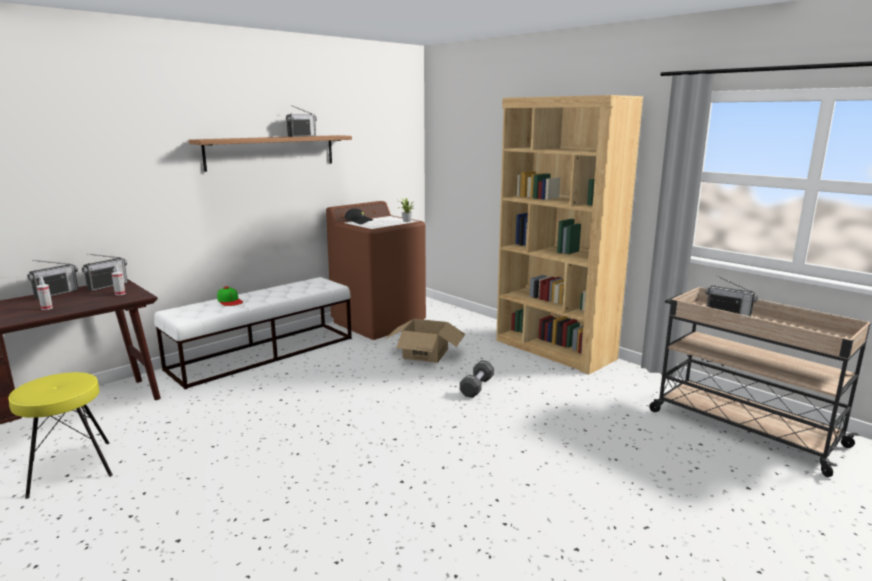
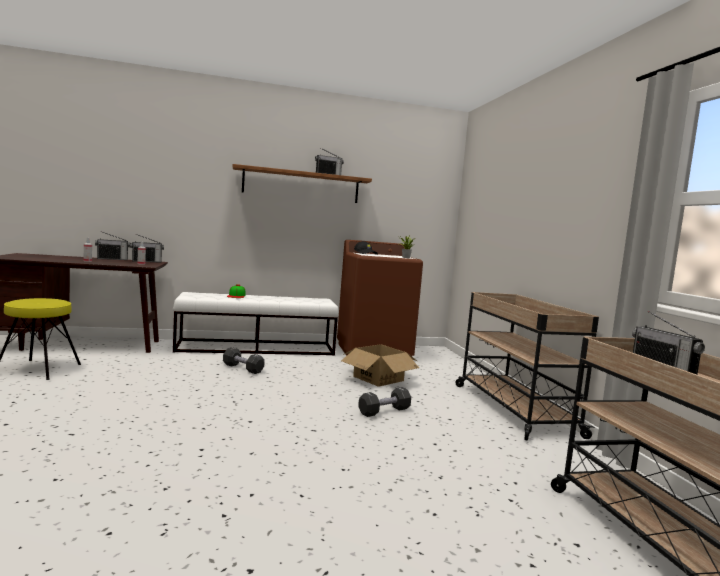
camera: 30 degrees right, 10 degrees down
(294, 384) = (243, 368): none -> black dumbbell
(554, 350) = (513, 408): brown bookcase -> beige cart

